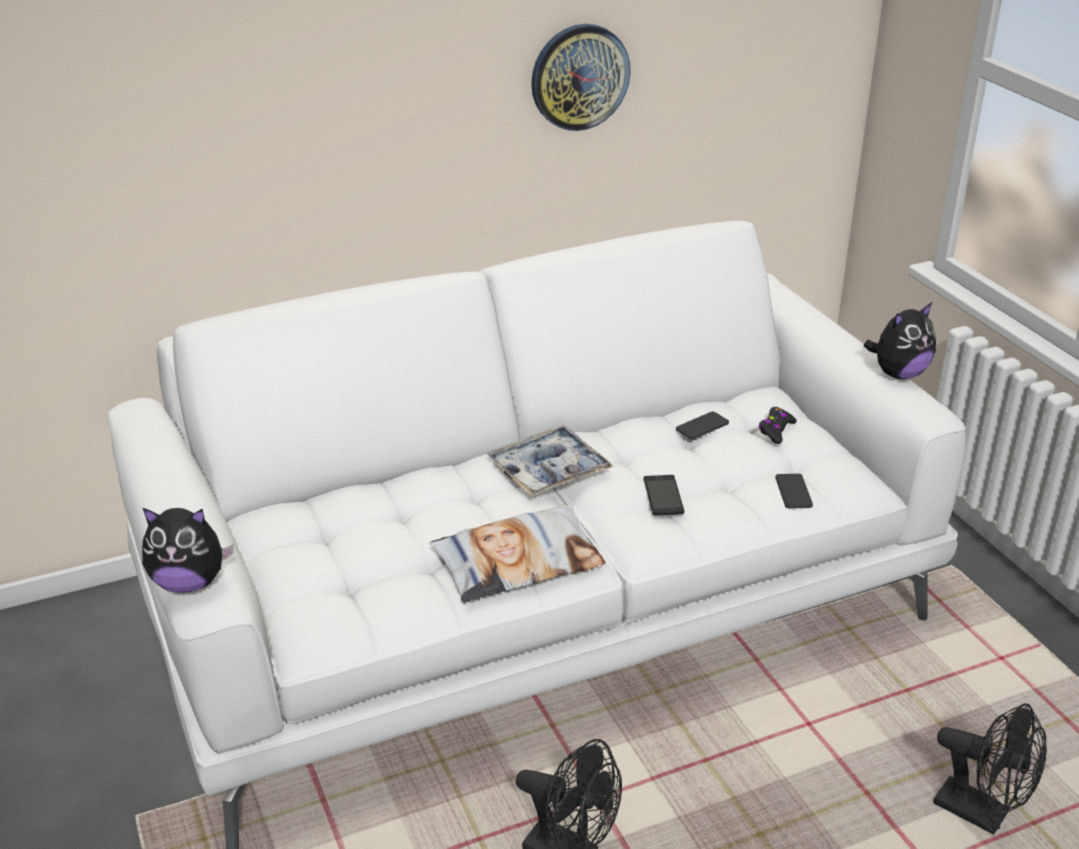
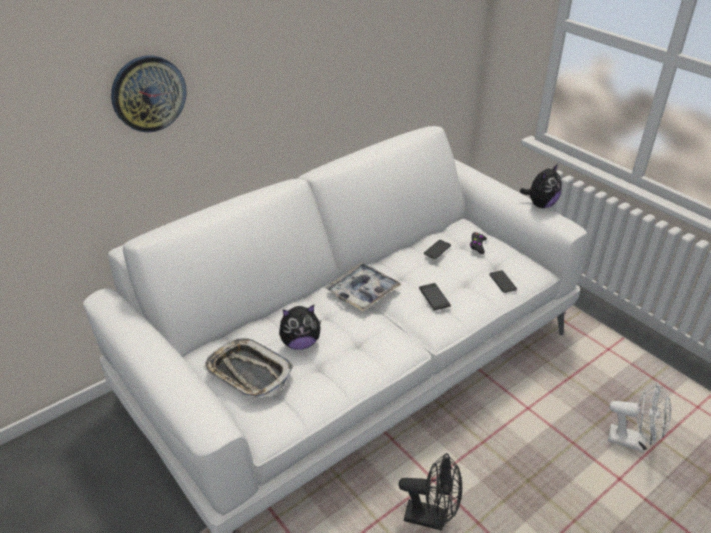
camera: 15 degrees left, 5 degrees up
(189, 583) = (191, 417): plush toy -> plush toy (300, 343)
(317, 554) = (248, 373): none -> tray
(518, 562) = (370, 355): pillow -> none
(579, 77) = (340, 51): wall clock -> wall clock (148, 93)
(982, 814) = (633, 441): black fan -> white fan

